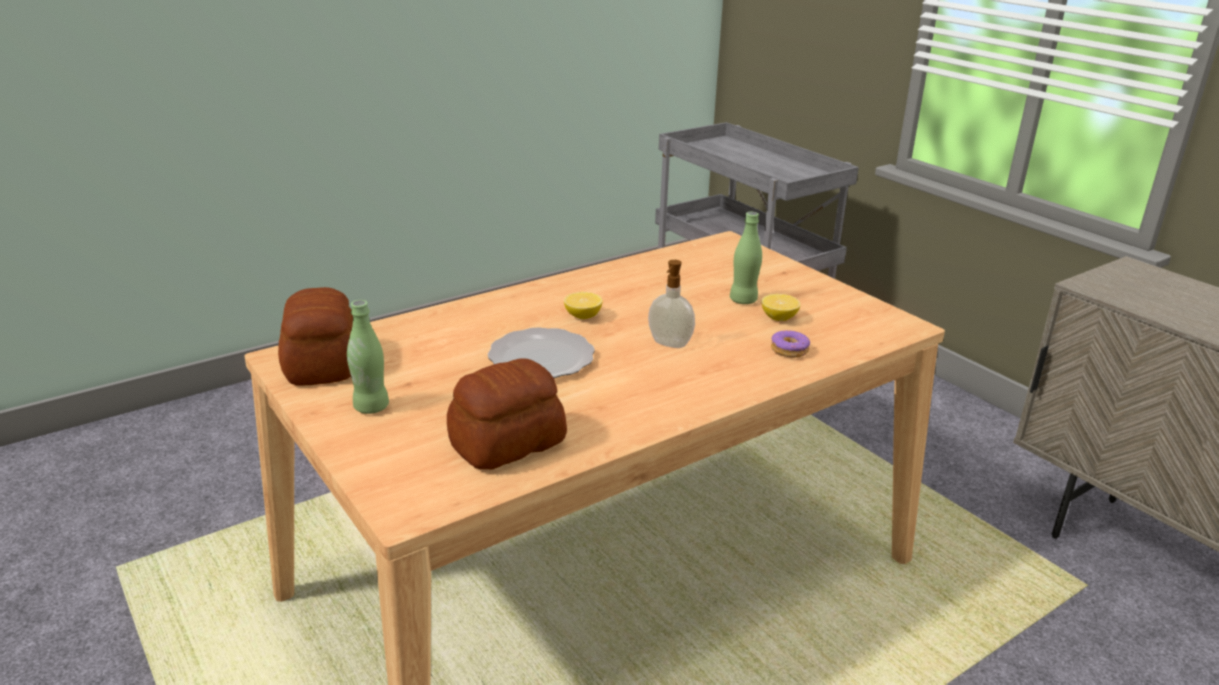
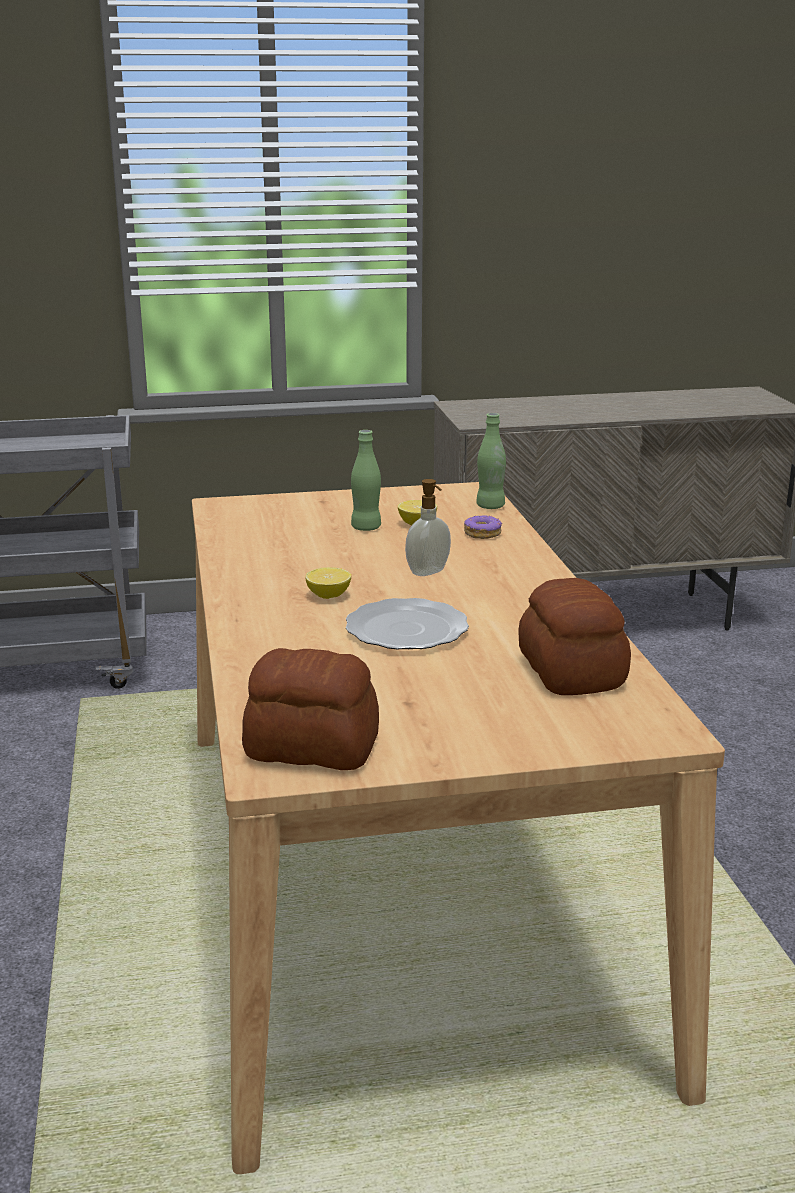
camera: 65 degrees left, 5 degrees down
(371, 407) = (448, 729): green bottle -> green bottle (490, 506)

